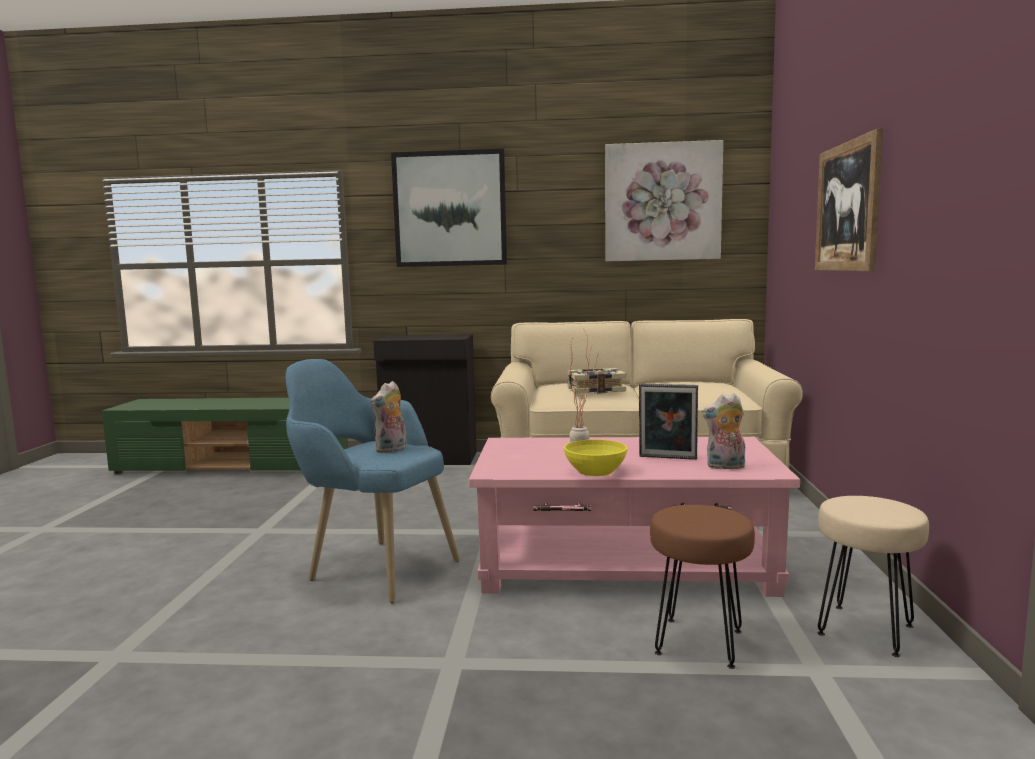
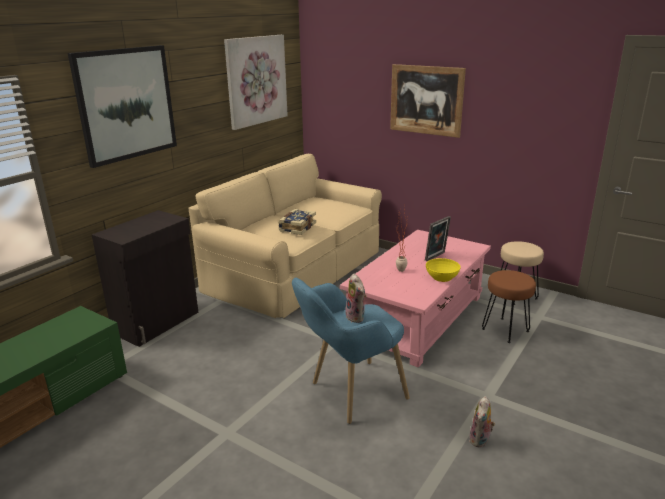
camera: 60 degrees left, 15 degrees up
(725, 467) = (462, 251): plush toy -> plush toy (480, 440)

